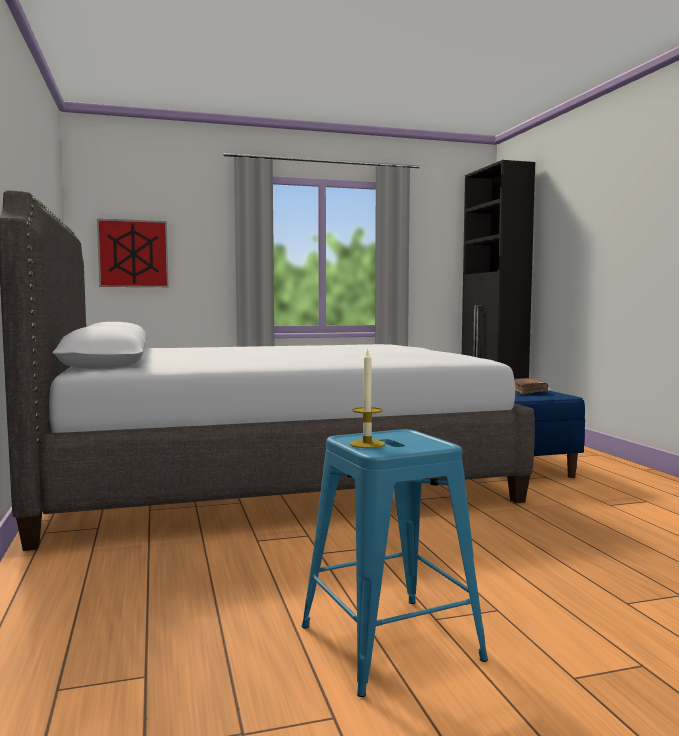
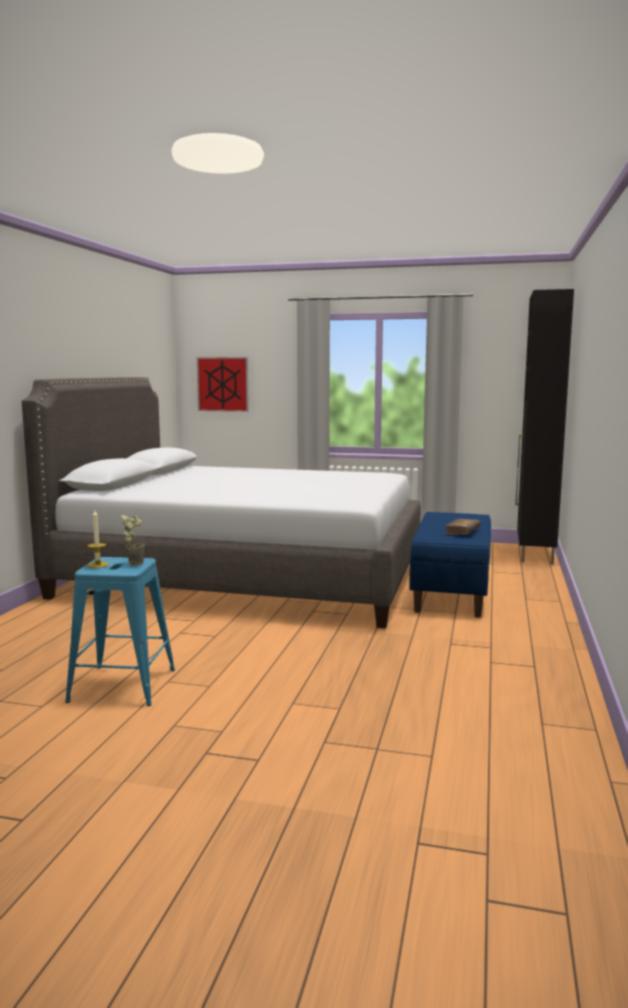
camera: 30 degrees right, 5 degrees up
(407, 435) = (134, 563): none -> potted plant

